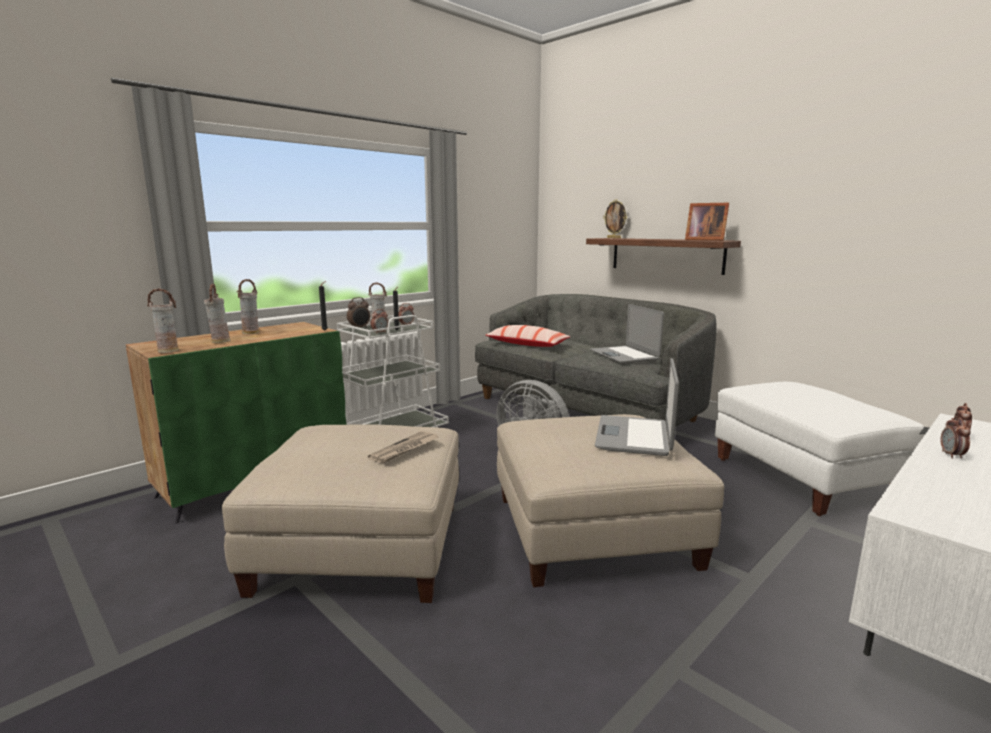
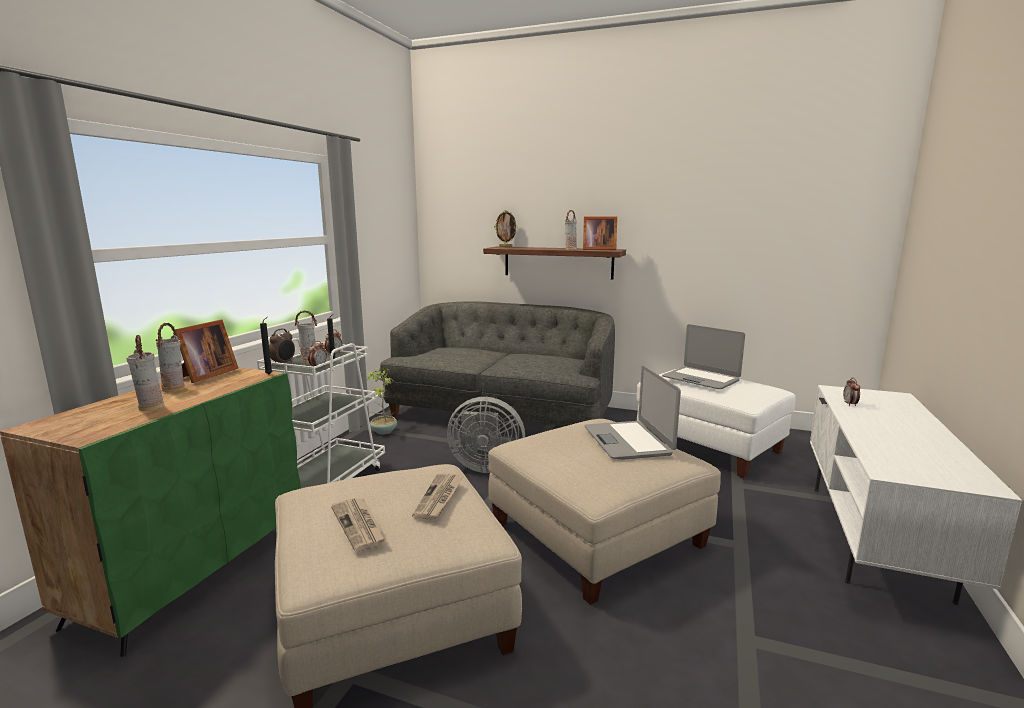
camera: 25 degrees left, 0 degrees up
(168, 351) = (95, 433): vase -> vase (570, 249)
(283, 327) = (205, 375): none -> picture frame
(324, 455) = (359, 525): none -> newspaper
(467, 408) = (383, 431): none -> potted plant
(527, 345) = (440, 358): pillow -> none
(624, 355) = (542, 360): laptop -> laptop (701, 379)
(951, 455) = (861, 419): alarm clock -> none

